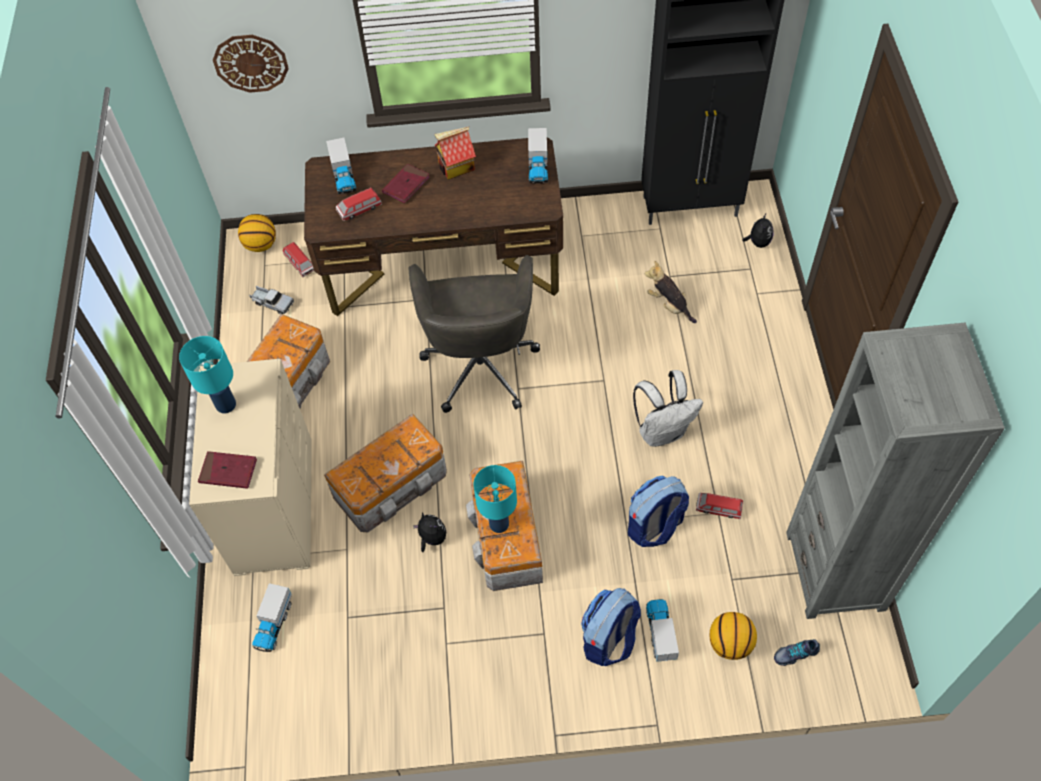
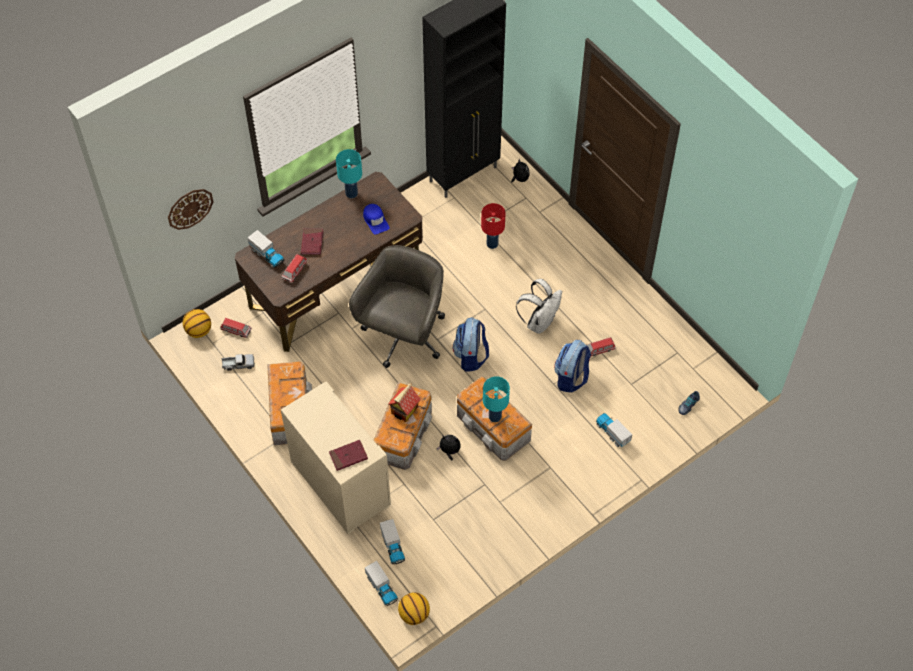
camera: 35 degrees left, 0 degrees up
(226, 405) = (316, 422): turquoise table lamp -> turquoise table lamp (351, 193)
(456, 167) = (334, 216): toy house -> toy house (404, 410)
(480, 364) = (403, 336): grey office chair -> grey office chair turned 120 degrees counterclockwise
(501, 193) = (375, 220): none -> blue cap
(538, 166) = (385, 193): toy truck -> toy truck (382, 588)
(609, 640) = (587, 451): backpack -> backpack (471, 356)
(669, 305) = (492, 244): plush toy -> red table lamp
(729, 644) = (651, 418): basketball -> basketball (414, 614)
(835, 571) = (682, 350): grey bookcase -> none

